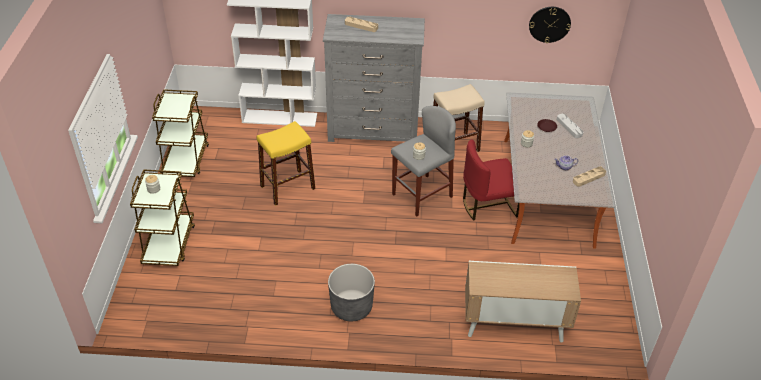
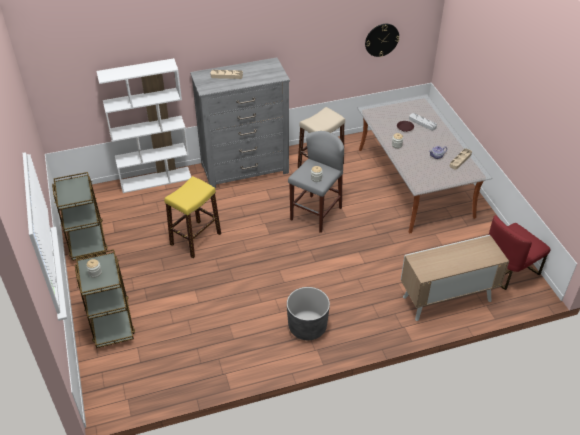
camera: 20 degrees left, 0 degrees up
(488, 205) = (374, 207): red chair -> red chair (508, 271)

